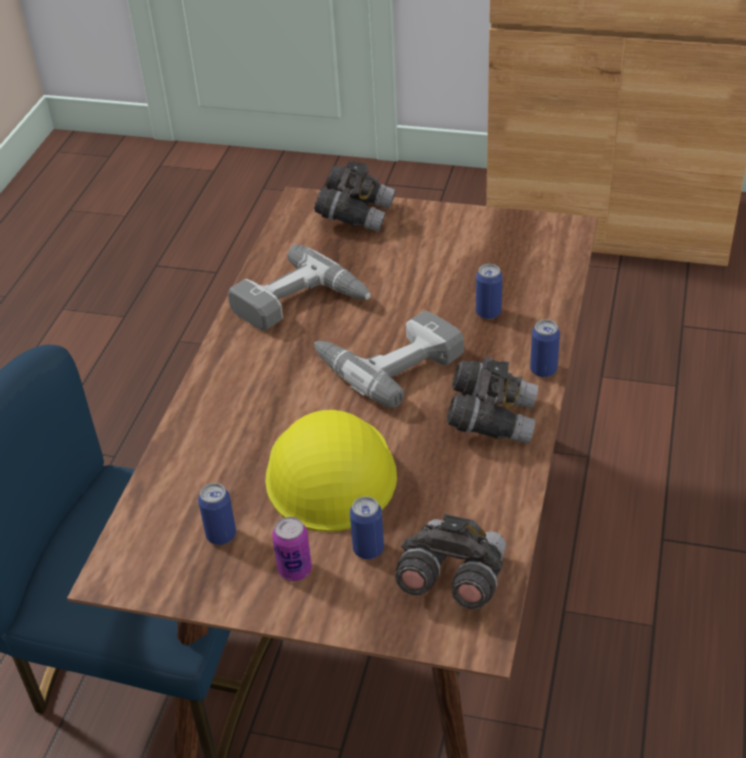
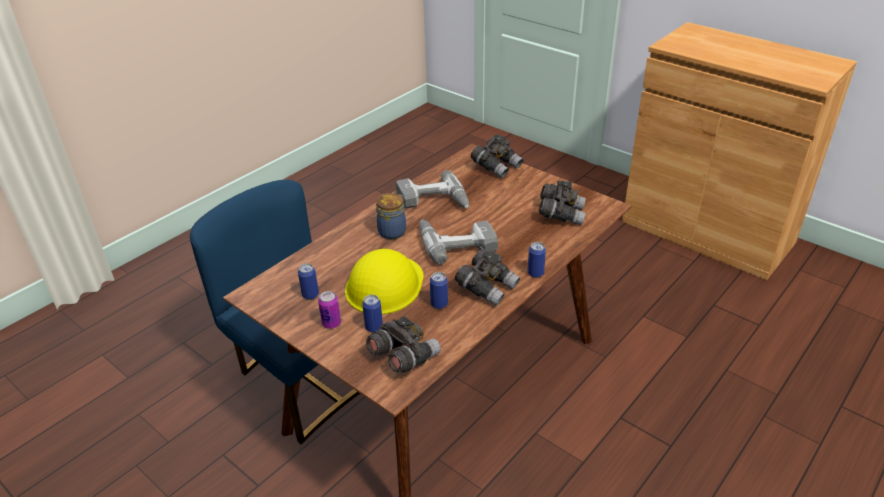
camera: 25 degrees right, 5 degrees down
(274, 377) = (393, 231): none -> jar
(488, 312) = (528, 235): can -> can (439, 304)
(510, 263) = (560, 214): none -> grey binoculars

